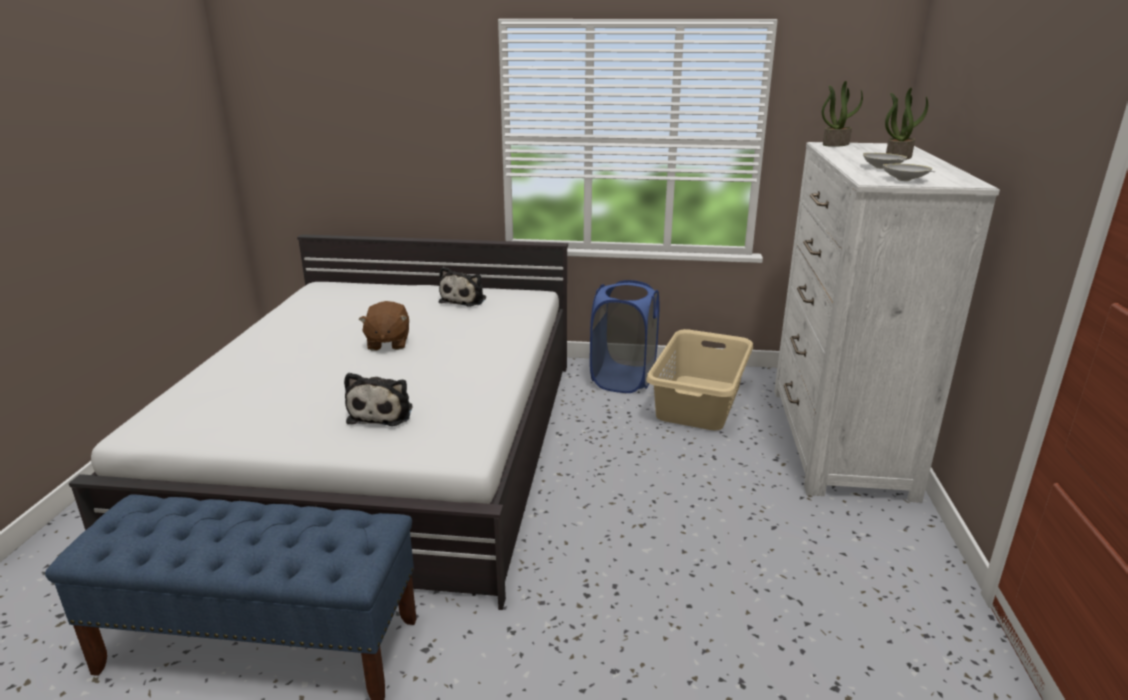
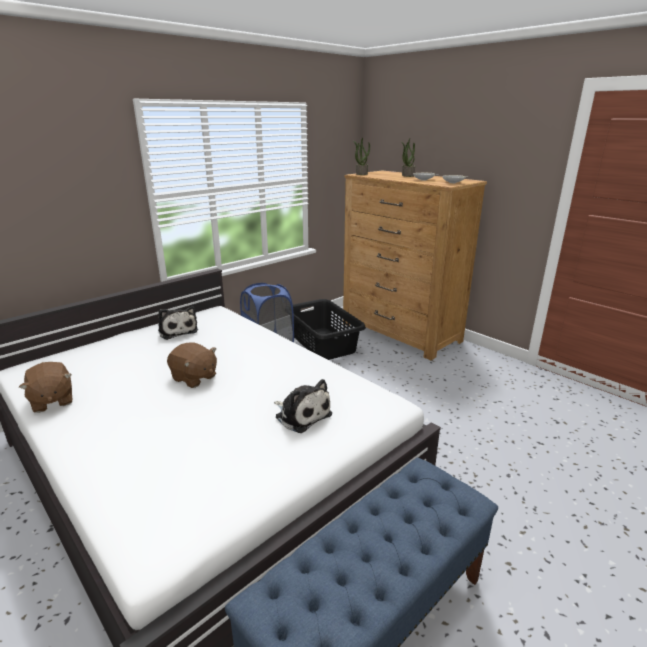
camera: 50 degrees left, 0 degrees up
(289, 315) = (52, 401): none -> brown plush toy
(699, 402) = (323, 343): beige laundry basket -> black laundry basket
(837, 440) = (400, 332): white dresser -> brown dresser

